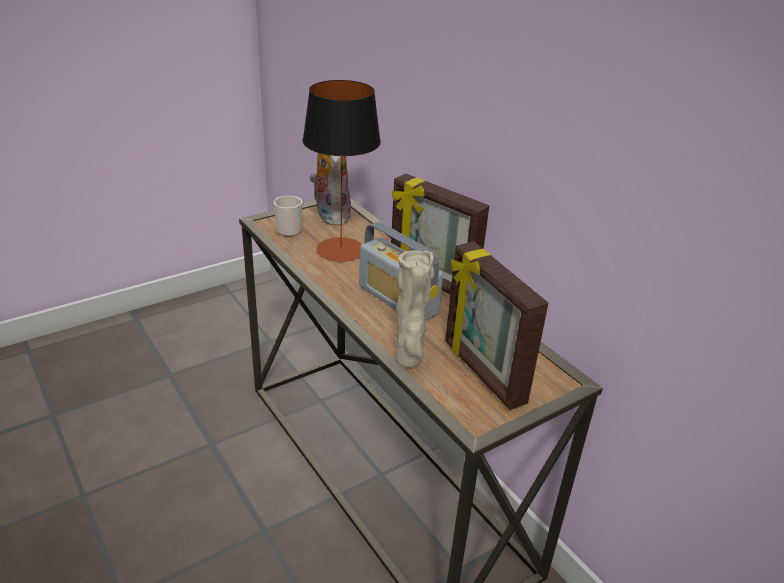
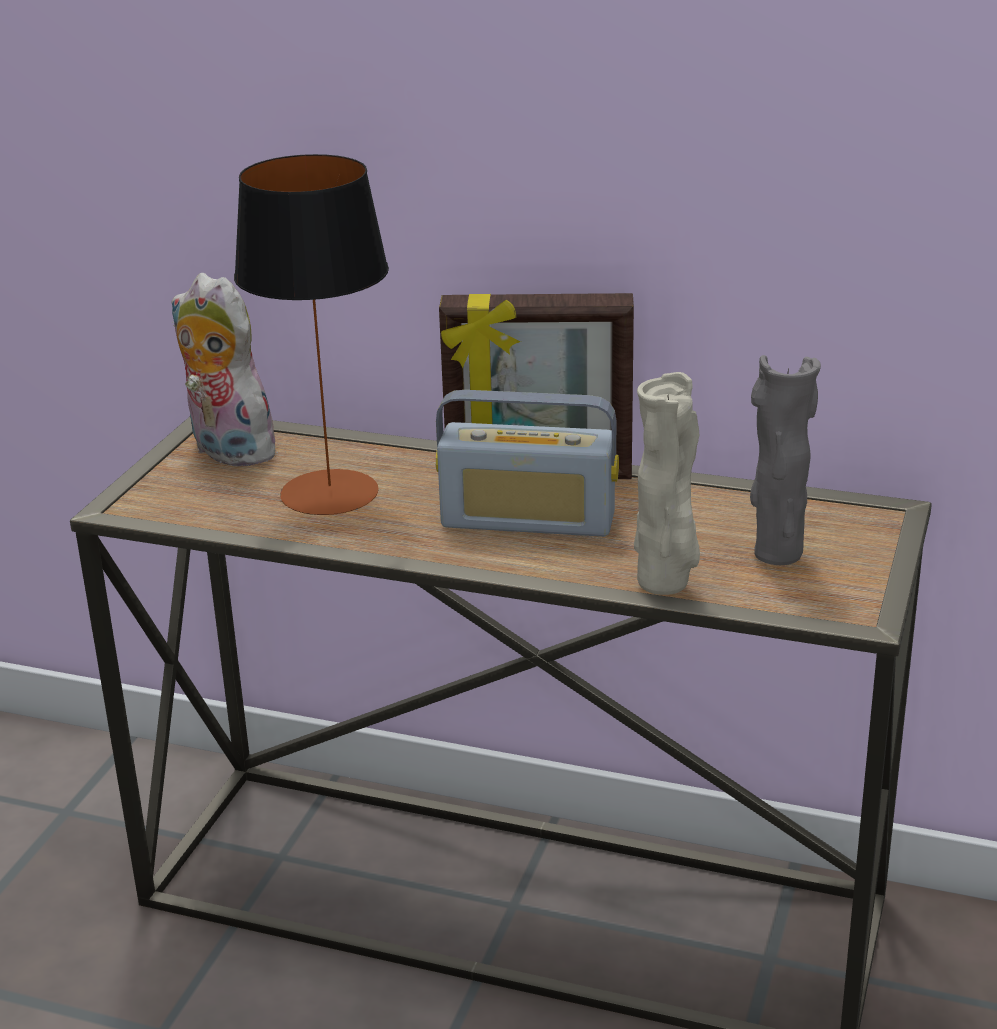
camera: 35 degrees left, 5 degrees down
(287, 229) = (187, 501): mug -> none
(482, 373) = (777, 553): picture frame -> grey vase

